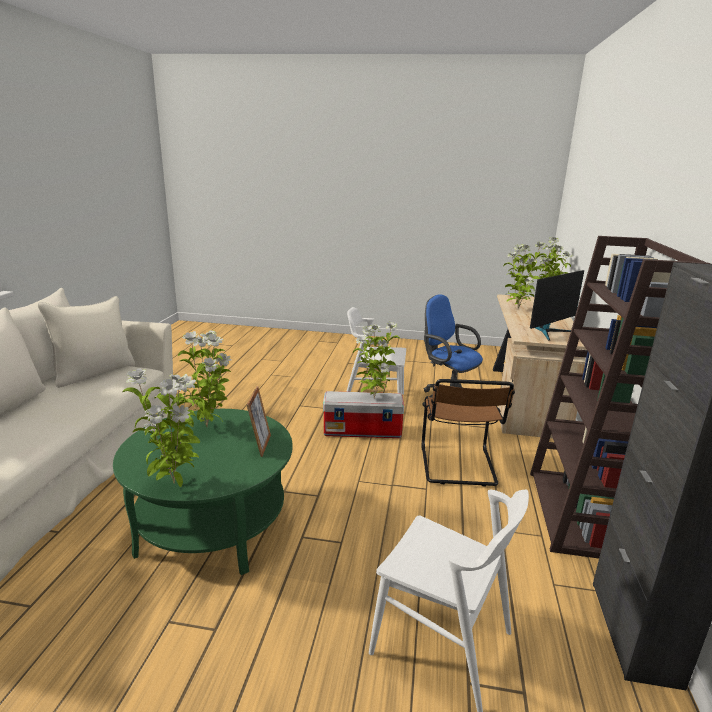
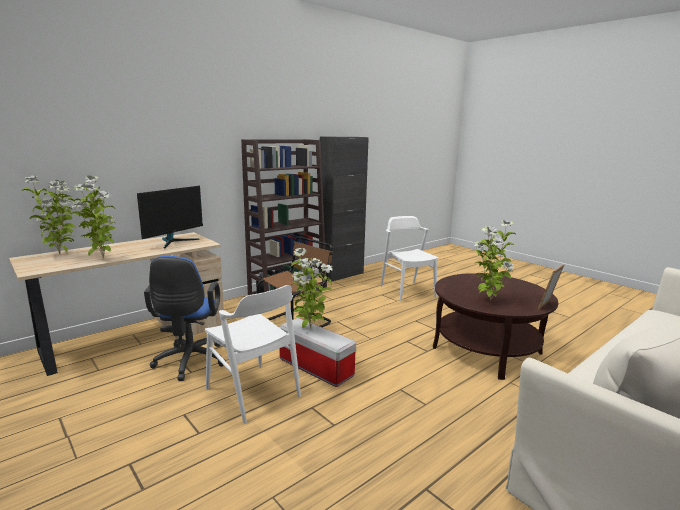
camera: 140 degrees left, 5 degrees down
(175, 484) = (516, 282): potted plant -> none
(213, 525) = (486, 350): green coffee table -> brown coffee table
(260, 445) = (458, 284): picture frame -> picture frame (548, 306)
(550, 332) = (174, 241): monitor -> monitor turned 120 degrees clockwise

